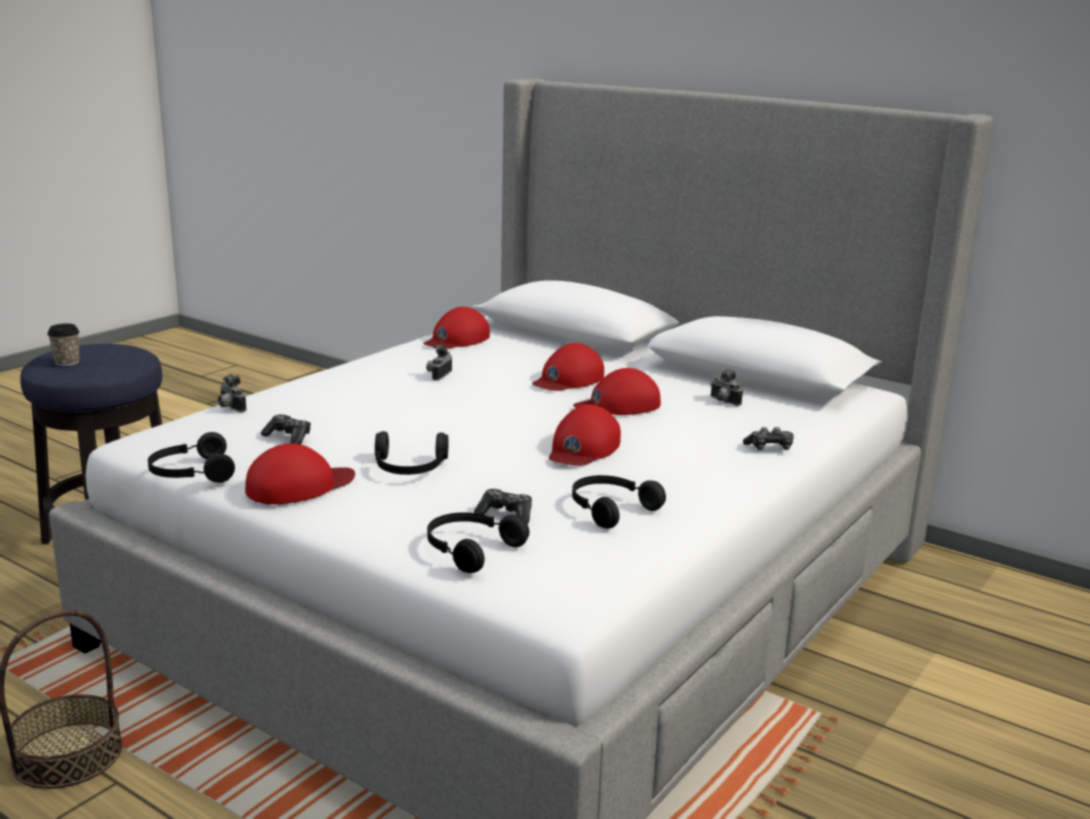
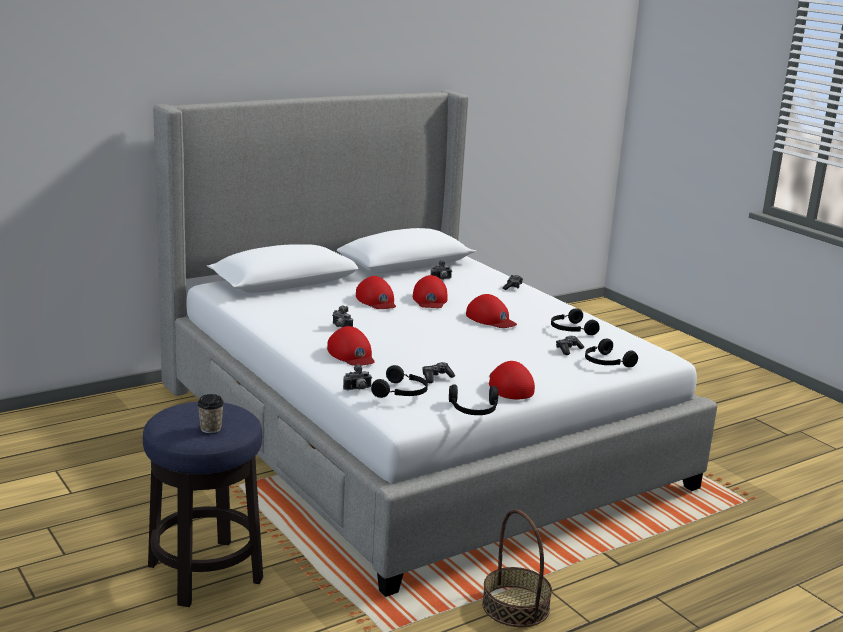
camera: 70 degrees left, 0 degrees up
(409, 468) = (497, 358): black headphones -> black headphones (402, 392)
(456, 339) = (264, 311): red cap -> red cap (351, 354)

